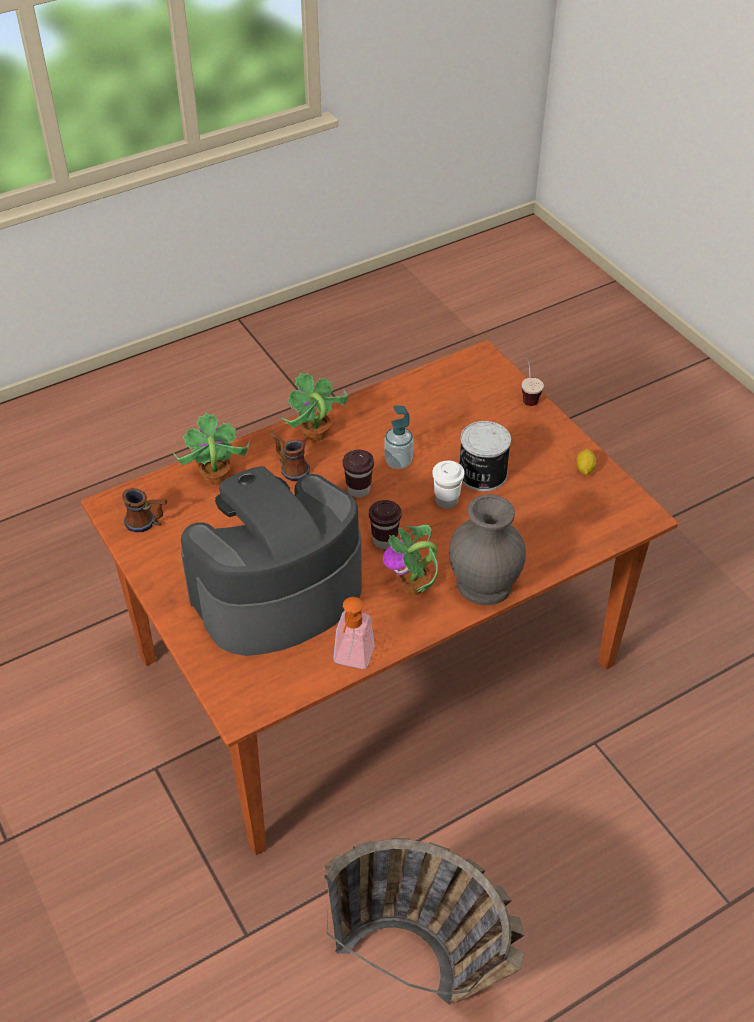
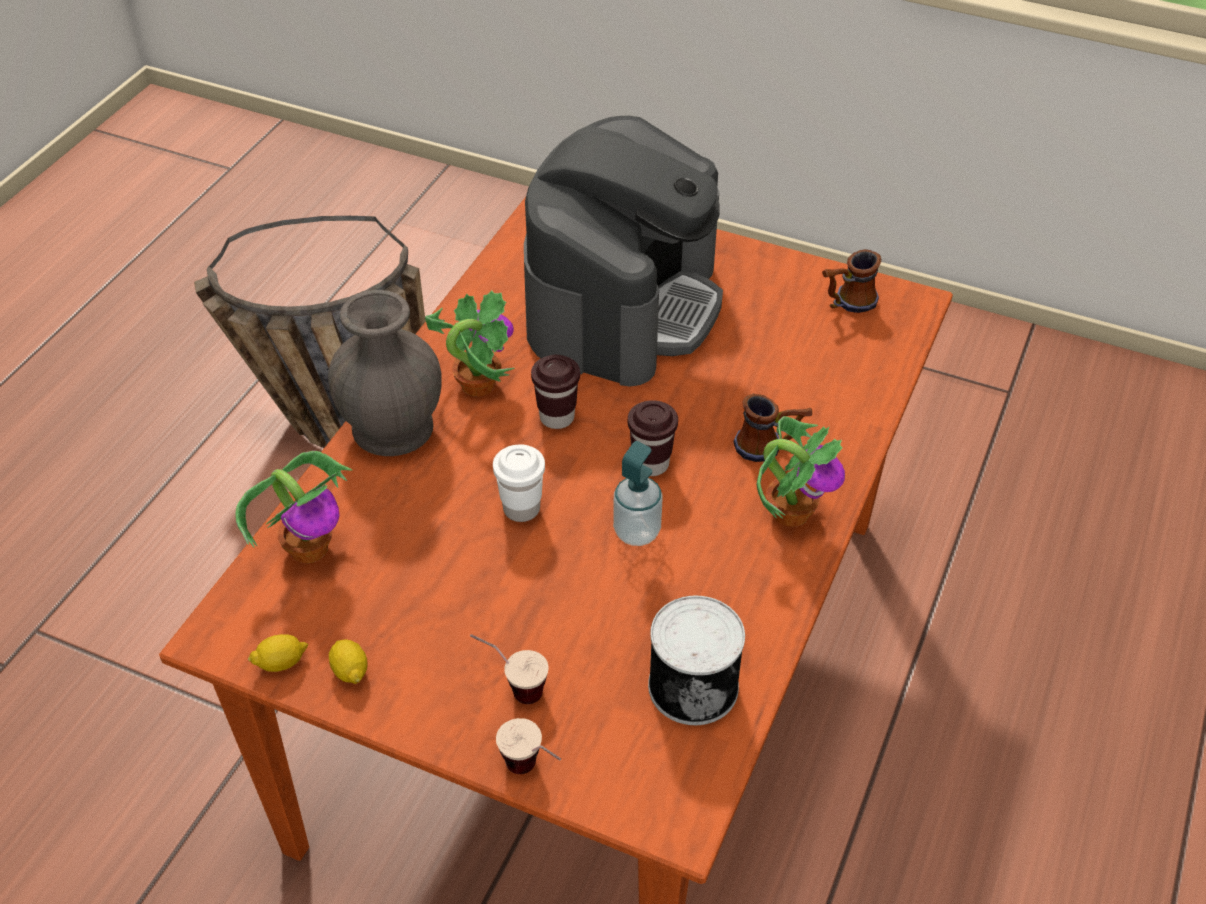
camera: 145 degrees right, 0 degrees up
(214, 477) = (842, 387): potted plant -> potted plant (309, 547)
(352, 660) = (482, 285): soap dispenser -> none
(481, 474) = (503, 575): can -> can (693, 684)
(514, 428) = (511, 687): none -> cup
(617, 487) = (281, 662): none -> lemon

